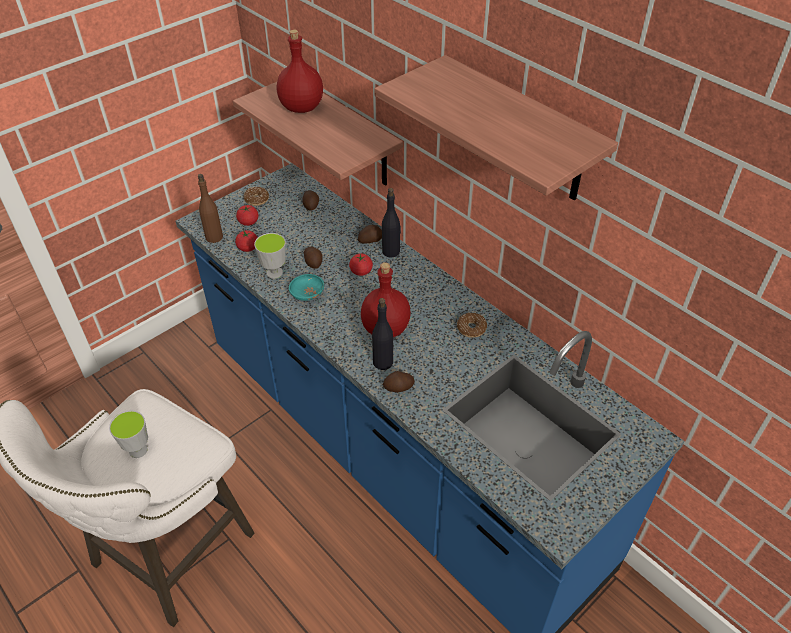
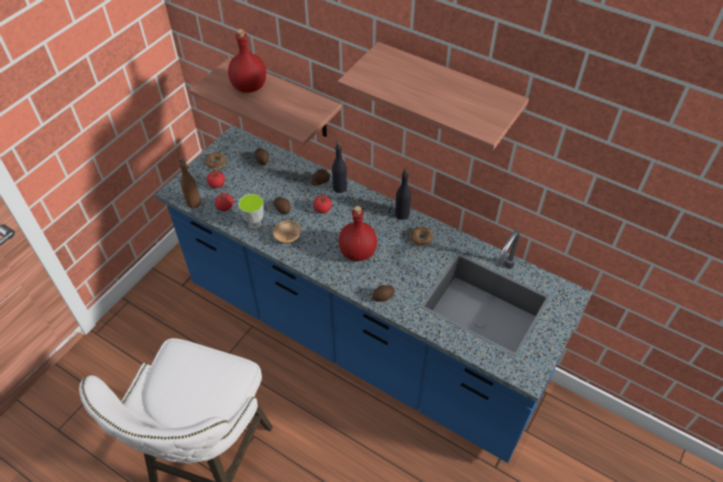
camera: 15 degrees left, 5 degrees up
(138, 450) = (189, 389): cup -> none
(307, 294) = (287, 237): turquoise bowl -> brown bowl
(383, 362) = (365, 279): black bottle -> black bottle (402, 214)

